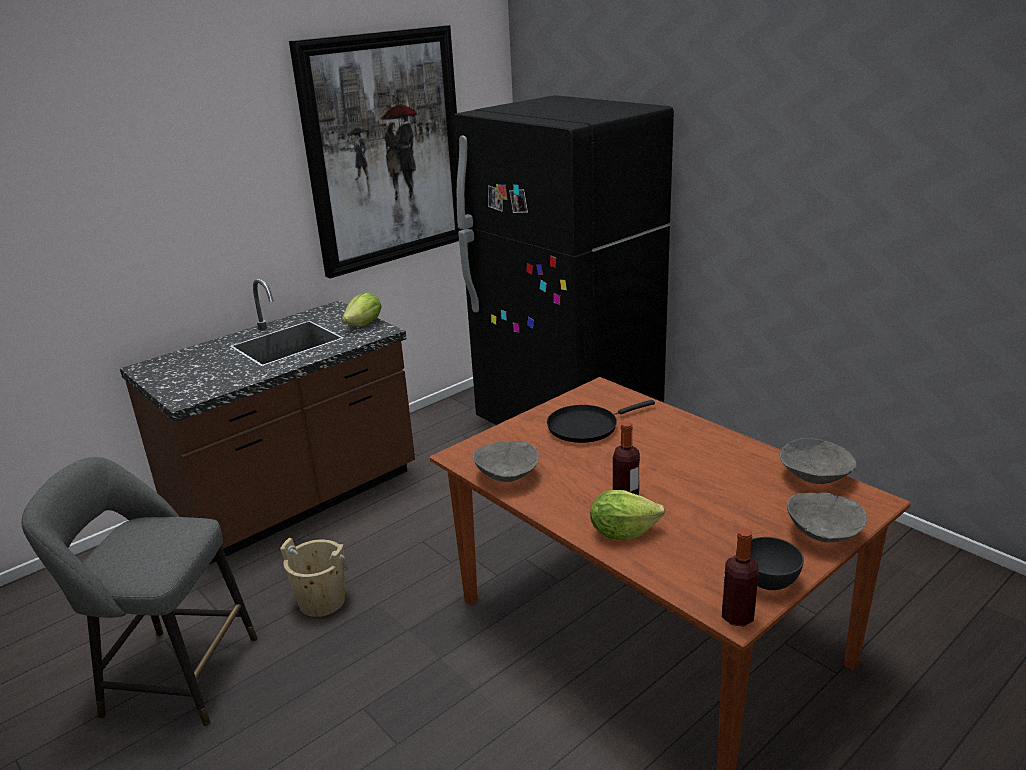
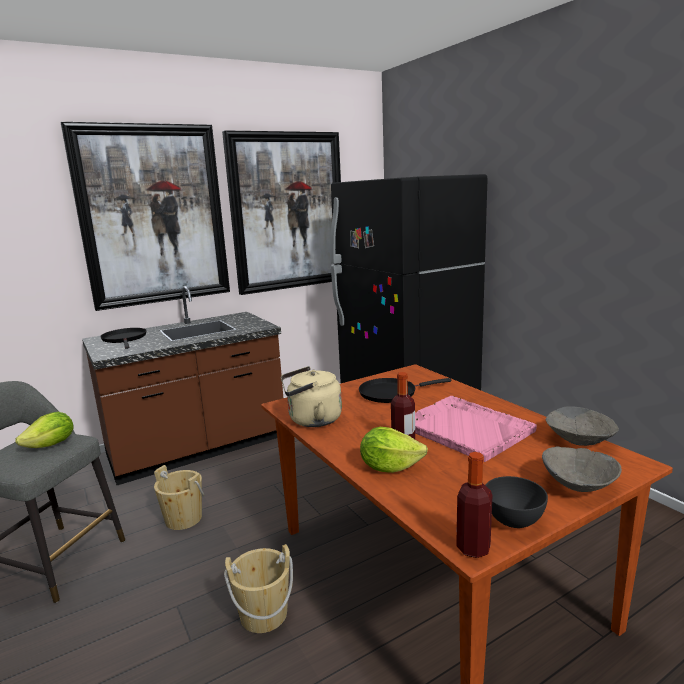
camera: 10 degrees right, 10 degrees down
(189, 366) = (125, 339): none -> black frying pan
(201, 179) = (153, 216): none -> picture
(364, 324) = (255, 323): lettuce -> lettuce (51, 445)
(471, 702) = (263, 614): none -> beige bucket
(506, 476) = (311, 420): grey bowl -> beige kettle
(689, 472) = (464, 428): none -> pink tray

